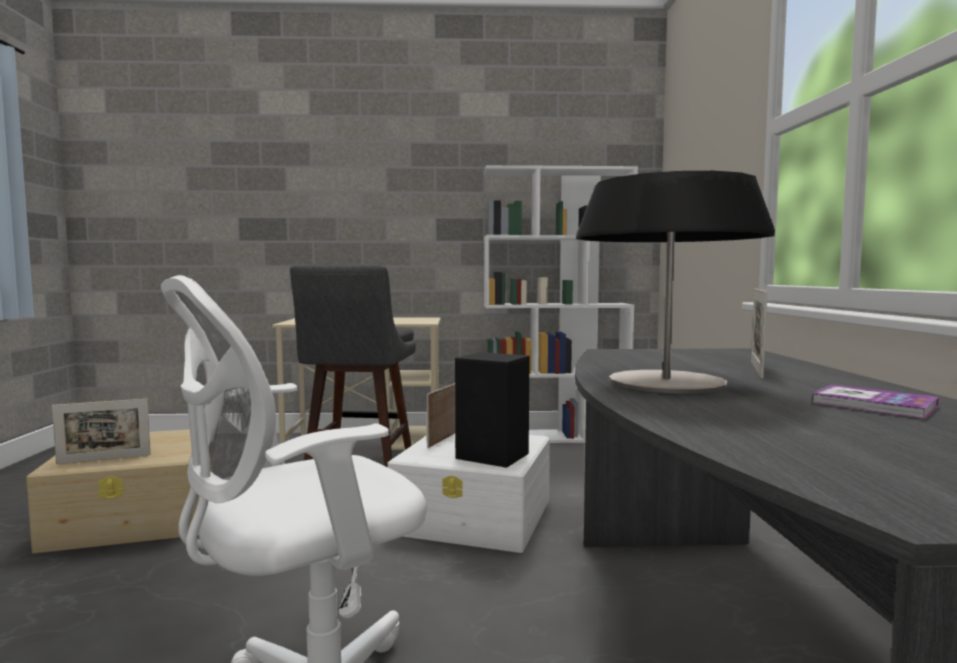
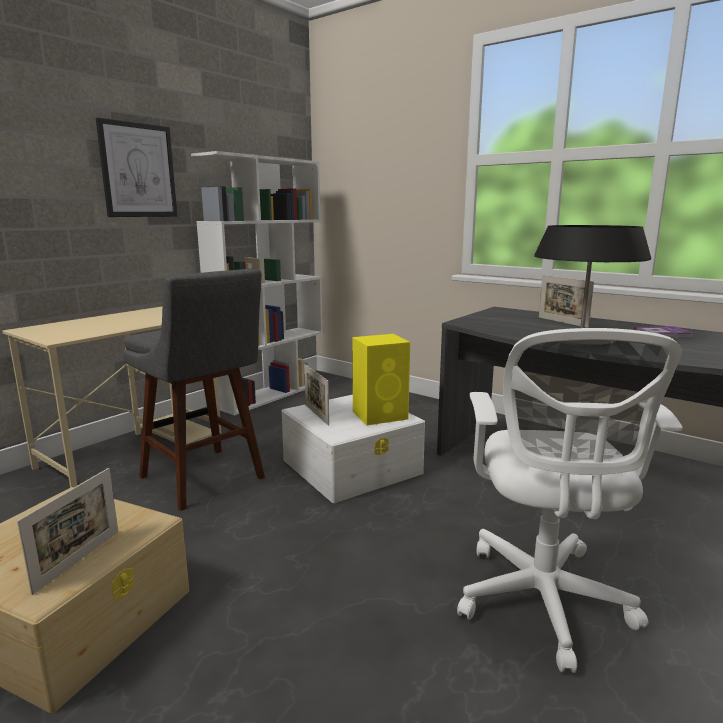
camera: 50 degrees left, 10 degrees up
(429, 191) = (138, 170): none -> picture
(494, 456) = (381, 415): black speaker -> yellow speaker

